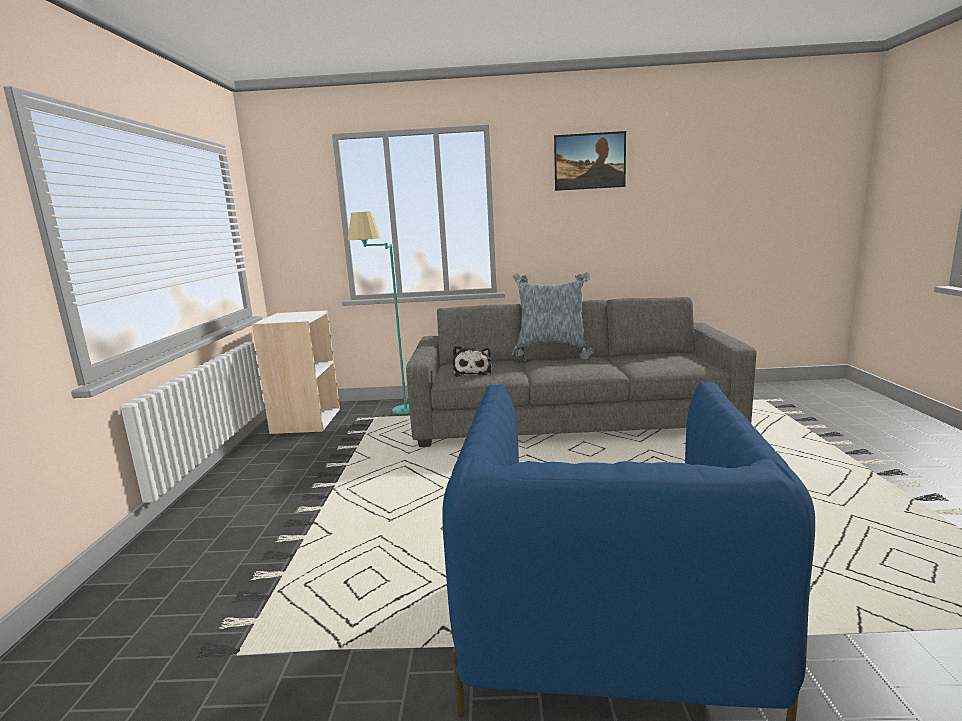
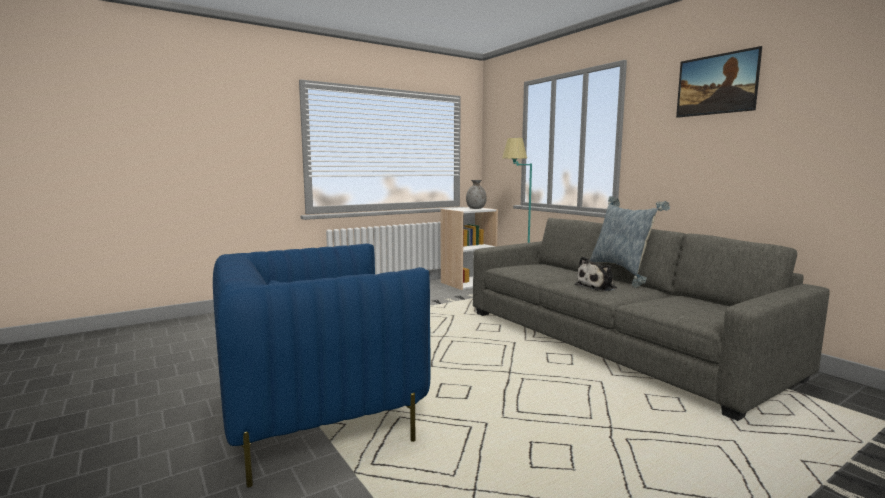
camera: 55 degrees right, 5 degrees down
(299, 314) = (476, 208): none -> grey vase
(473, 372) = (527, 269): plush toy -> plush toy (598, 287)

